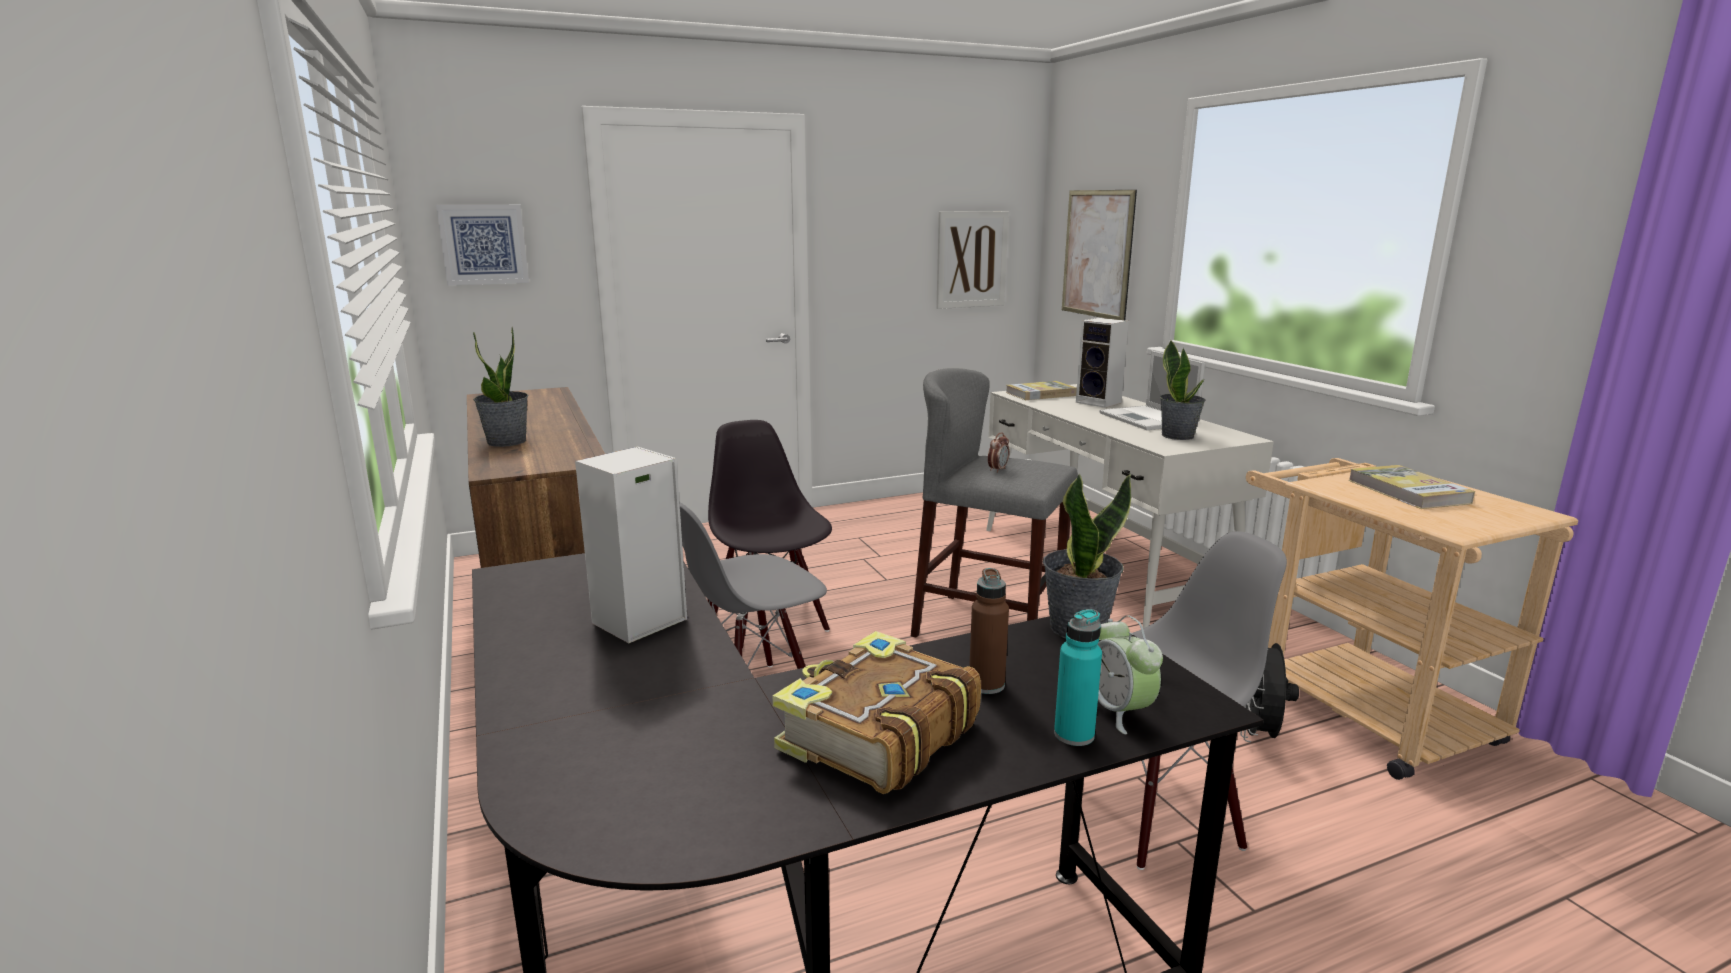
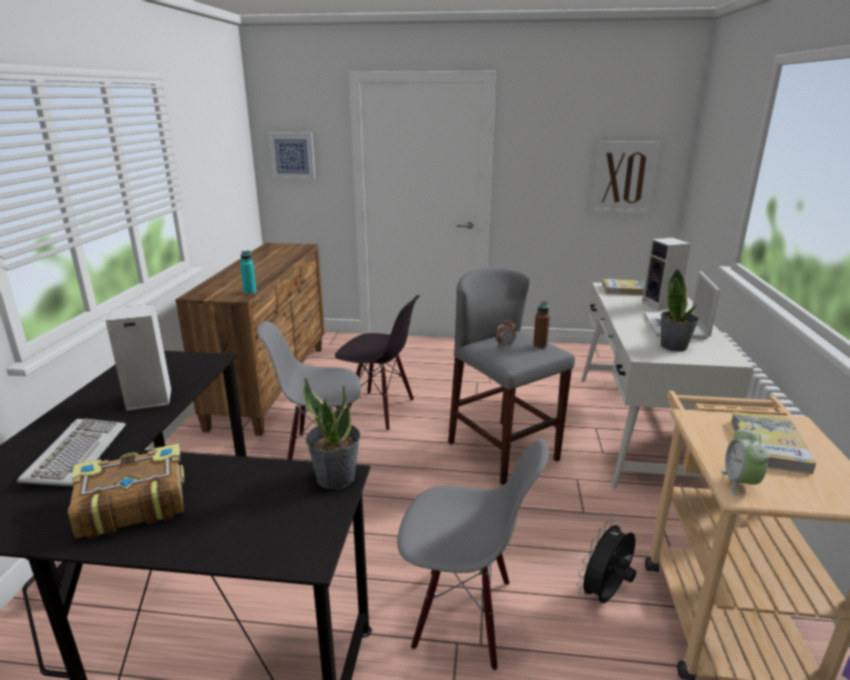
camera: 30 degrees right, 5 degrees up
(507, 442) = (229, 277): potted plant -> none
(659, 714) = (76, 455): none -> keyboard
(771, 623) = (379, 410): black chair -> black chair turned 105 degrees clockwise
(986, 685) = (227, 495): brown bottle -> brown bottle (540, 346)
(1074, 735) = (213, 545): turquoise bottle -> turquoise bottle (250, 292)
(1097, 254) = (713, 182): picture -> none
(1119, 712) = (259, 541): alarm clock -> alarm clock (739, 483)

